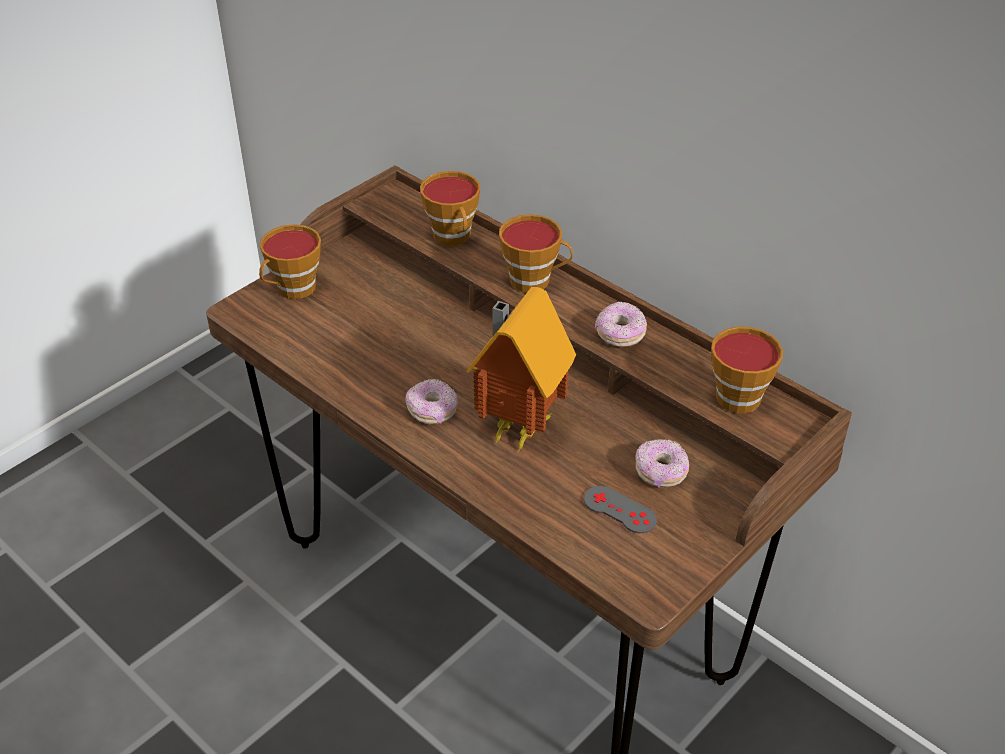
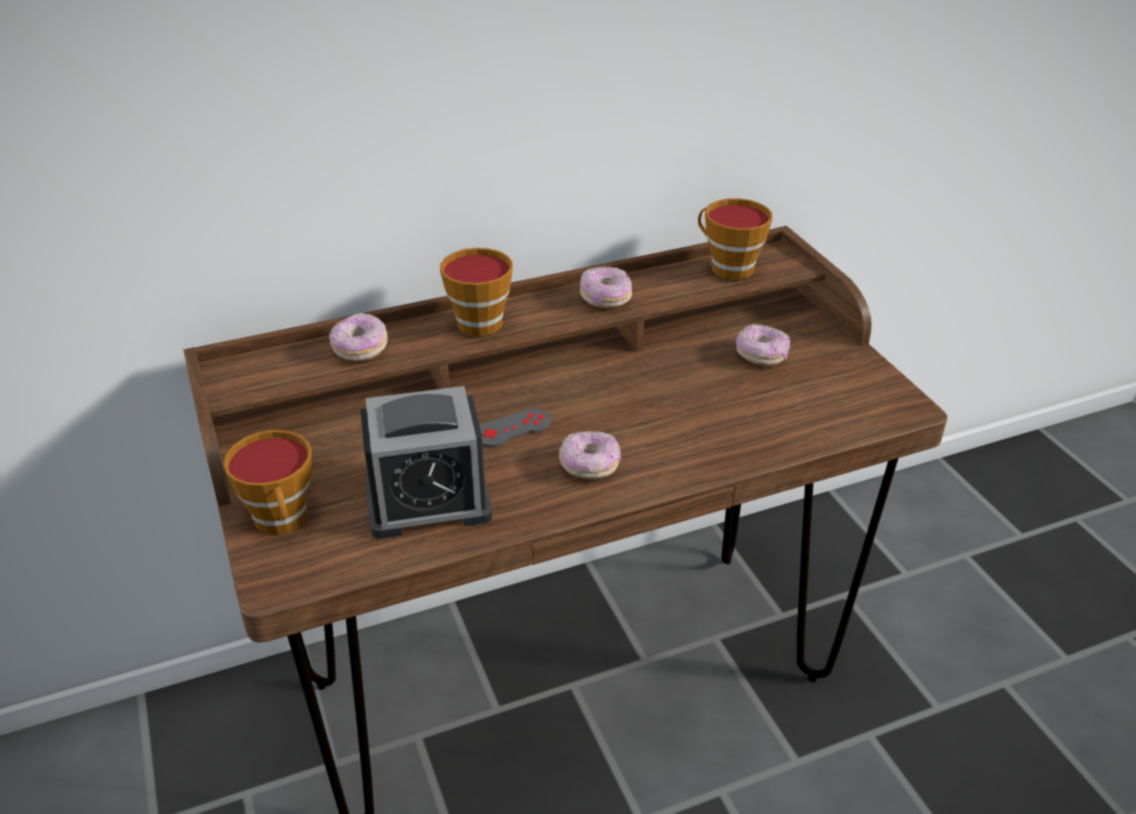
camera: 65 degrees left, 5 degrees down
(346, 345) = (428, 501): none -> alarm clock
(454, 237) = (360, 349): cup -> donut
(516, 427) = (651, 418): toy house -> none
(619, 510) = (797, 392): grey game controller -> grey game controller (512, 428)

